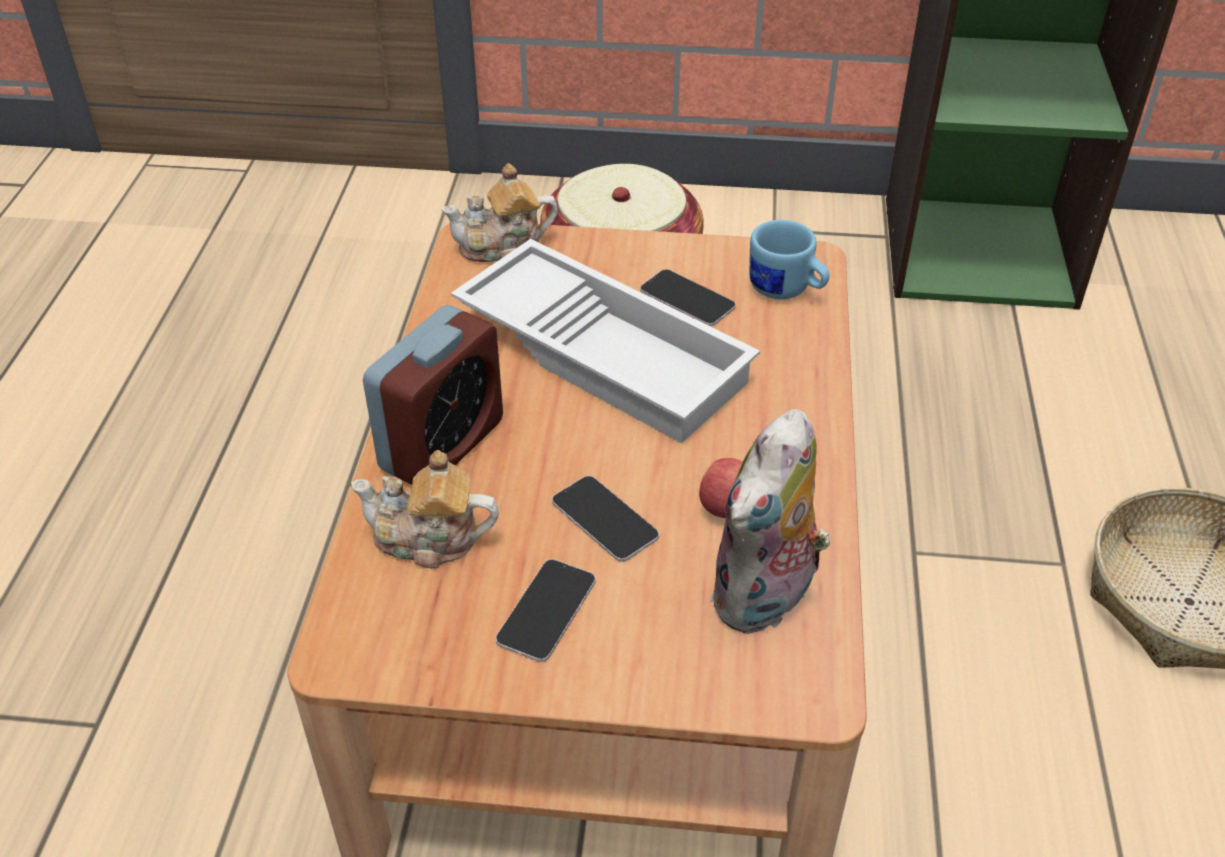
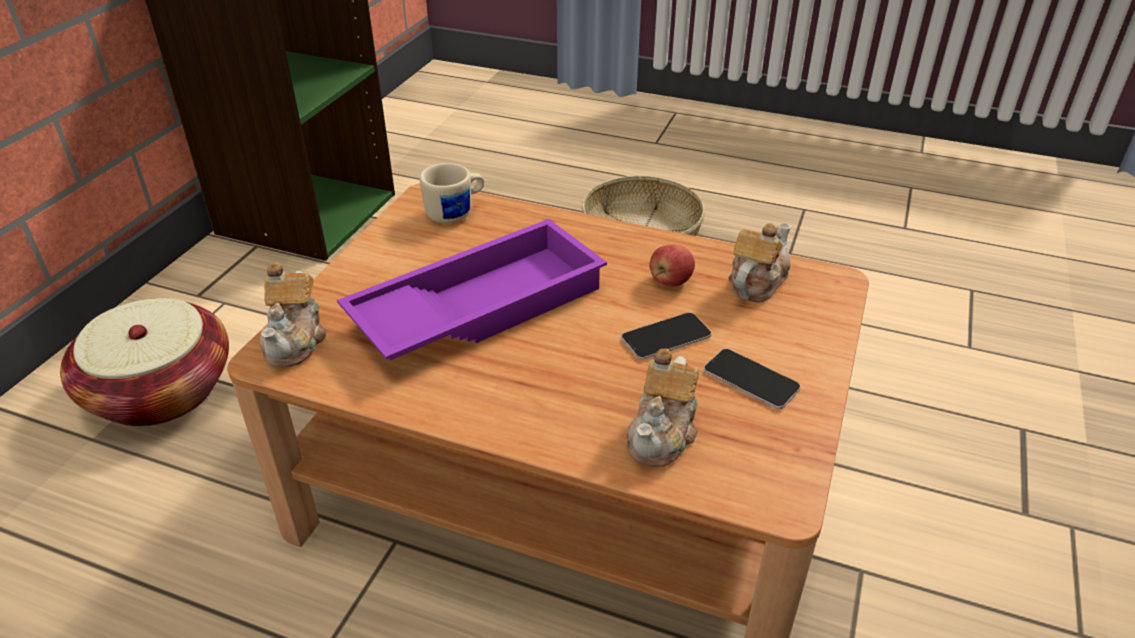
camera: 75 degrees left, 5 degrees down
(442, 445) = (552, 412): alarm clock -> none
(607, 351) = (478, 305): white tray -> purple tray
(687, 299) = (437, 256): phone -> none
(765, 599) = (756, 282): plush toy -> teapot
(786, 291) = (456, 212): blue mug -> beige mug

